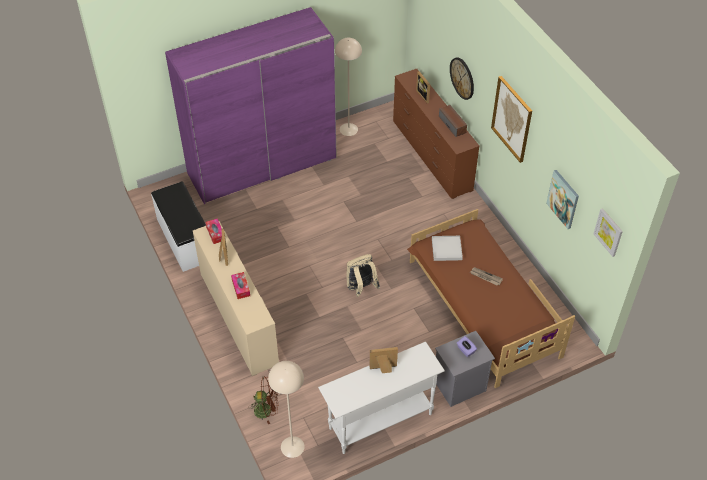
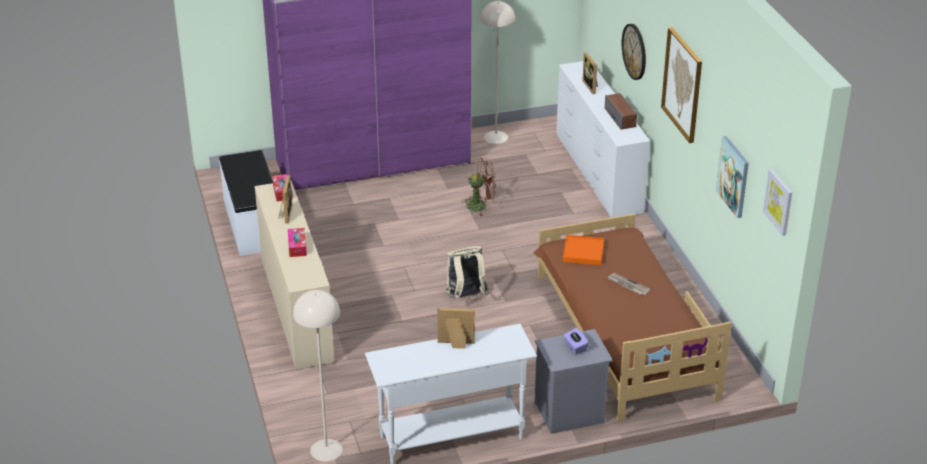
camera: 10 degrees right, 15 degrees down
(267, 410) = (304, 407): brown fan -> brown fan (481, 206)
(431, 155) = (597, 173): brown dresser -> white dresser
(446, 249) = (583, 252): white tray -> orange tray

